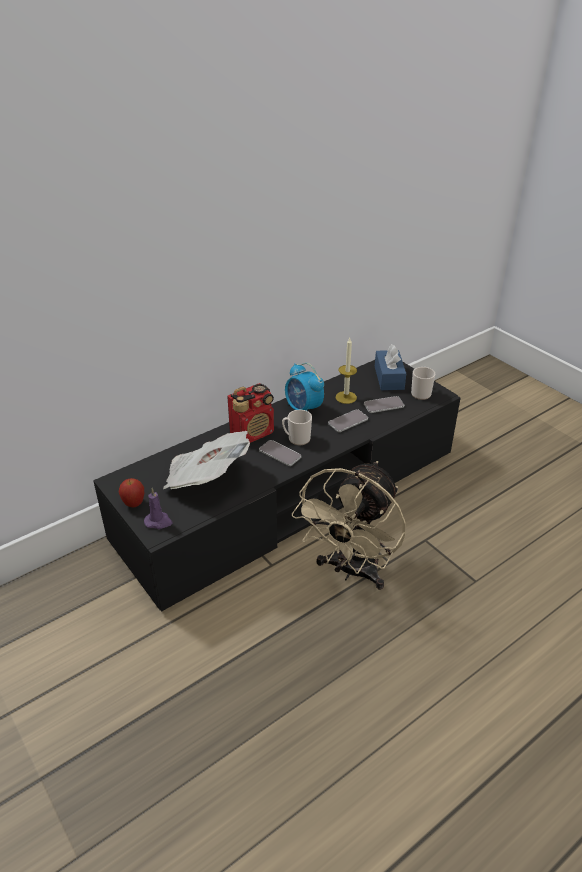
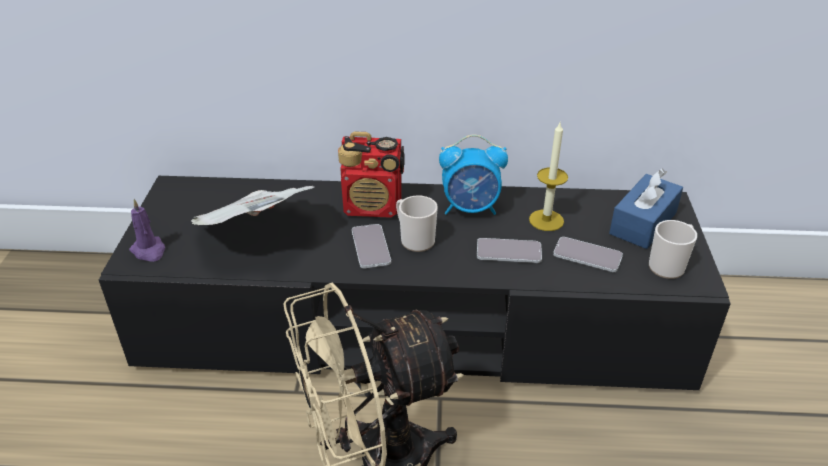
camera: 40 degrees right, 0 degrees up
(134, 504) = (155, 219): apple -> none
(303, 409) = (471, 208): alarm clock -> alarm clock turned 90 degrees counterclockwise

